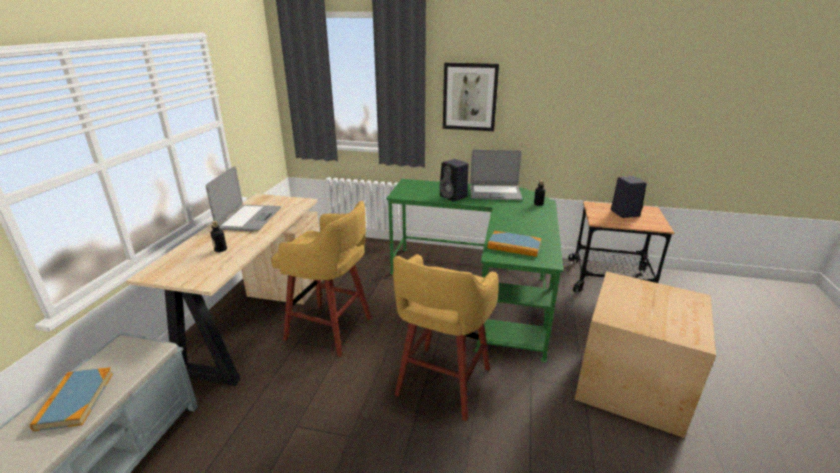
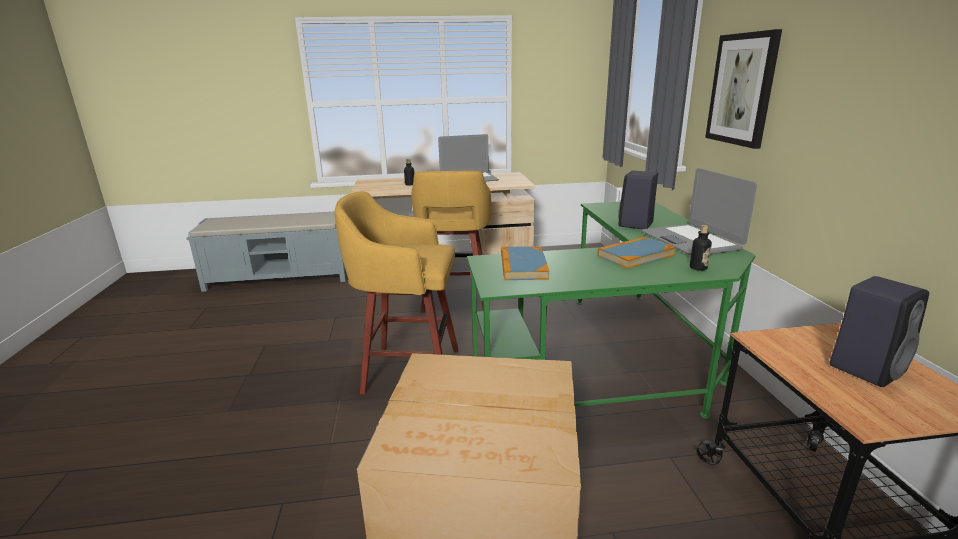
camera: 70 degrees right, 5 degrees down
(75, 400) = (280, 220): book -> book (635, 255)

